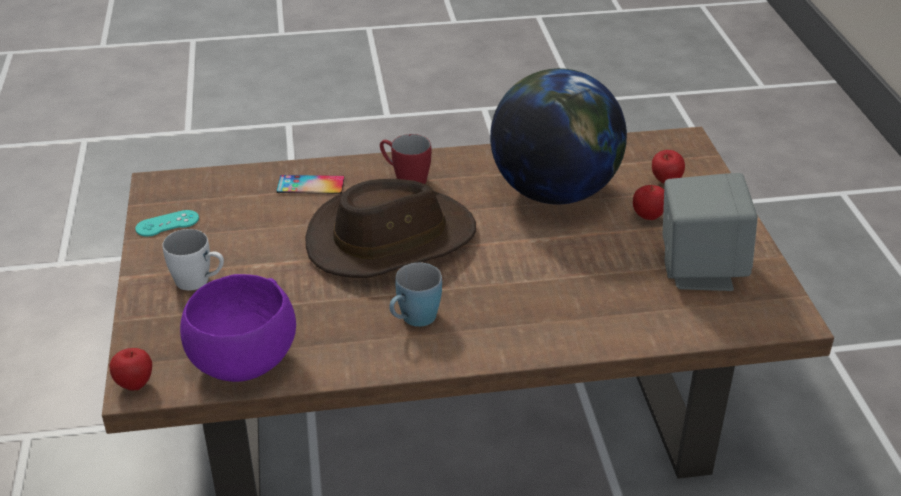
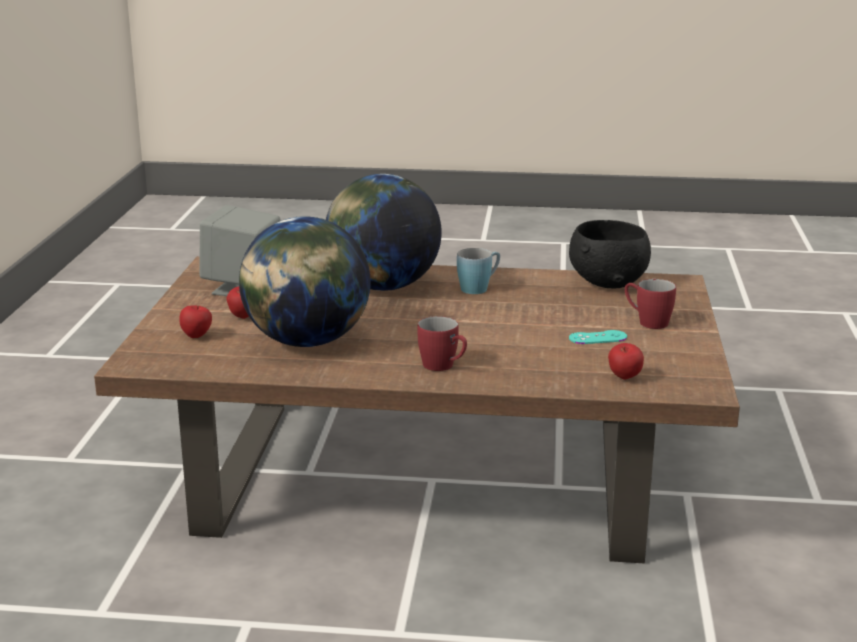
camera: 165 degrees left, 15 degrees down
(135, 384) = (683, 282): apple -> apple (624, 378)
(167, 224) = (685, 359): turquoise game controller -> turquoise game controller (598, 338)
(199, 282) = (647, 322): white mug -> red mug
(242, 363) = (609, 283): purple bowl -> black bowl
(310, 185) = (542, 372): phone -> none
(390, 239) = (478, 328): brown hat -> none
(536, 302) = (382, 286): none -> globe

